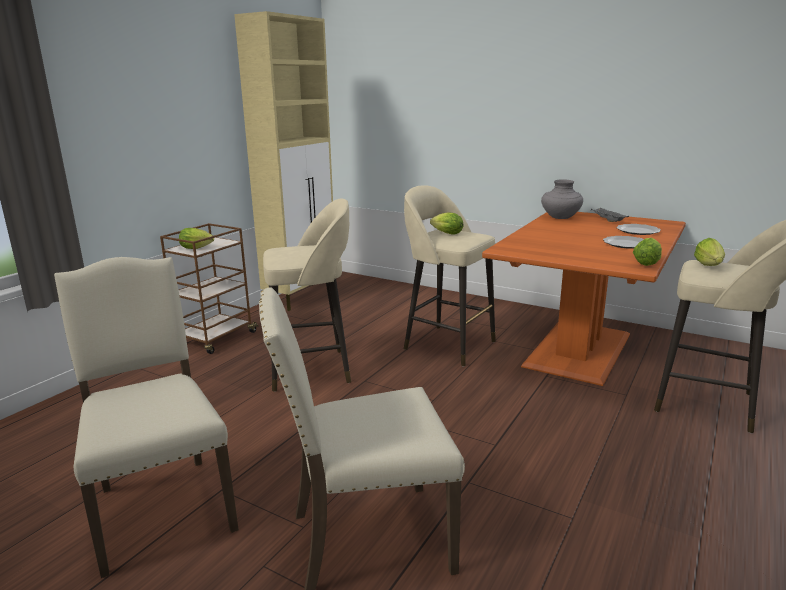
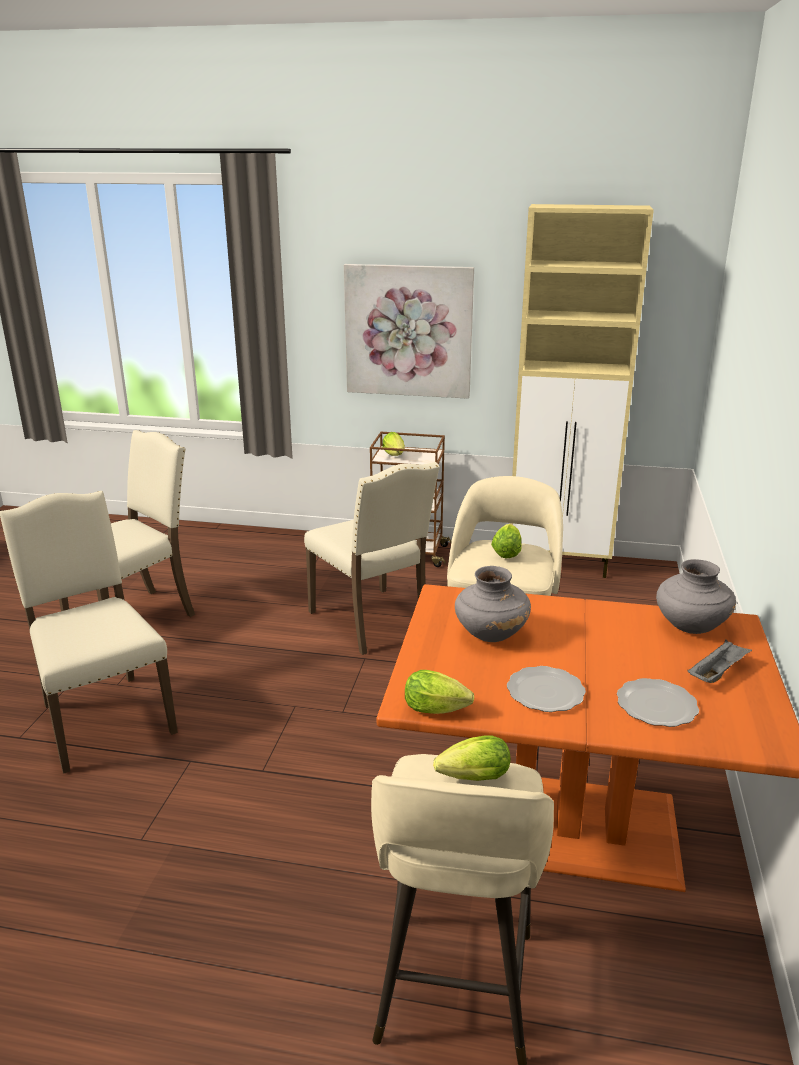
camera: 70 degrees right, 5 degrees up
(160, 133) = (408, 331): none -> picture
(312, 370) = (372, 622): beige stool -> beige chair
(559, 245) = (490, 634): none -> grey vase

